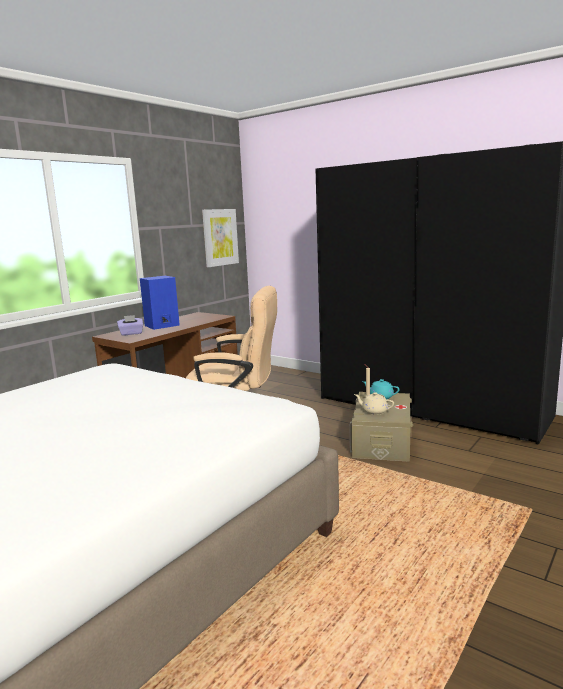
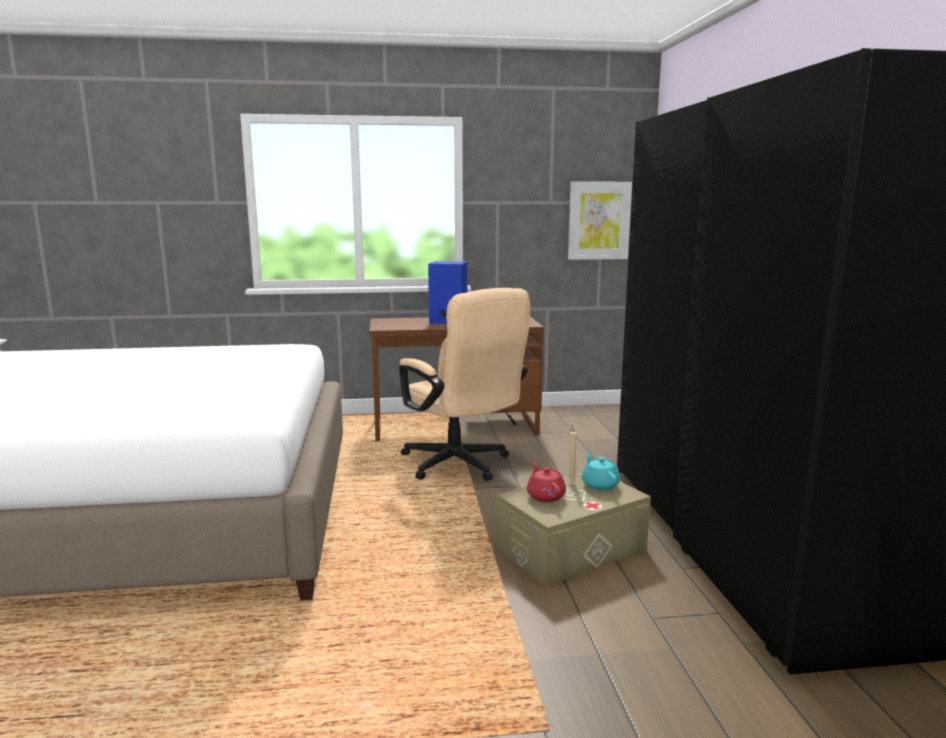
camera: 45 degrees right, 0 degrees up
(131, 333) = (401, 322): purple tissue box -> none
(374, 411) = (545, 496): beige teapot -> red teapot

